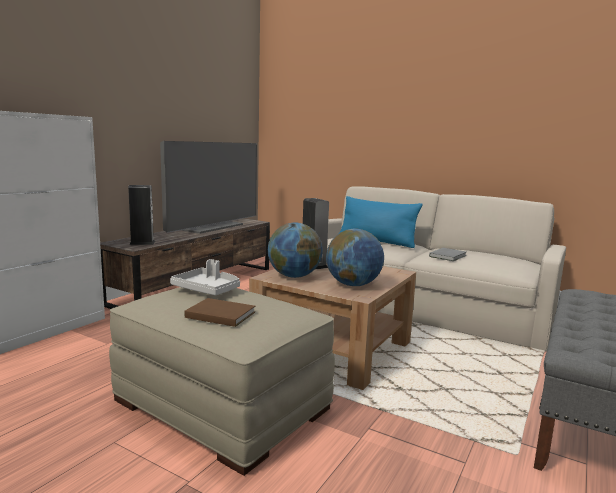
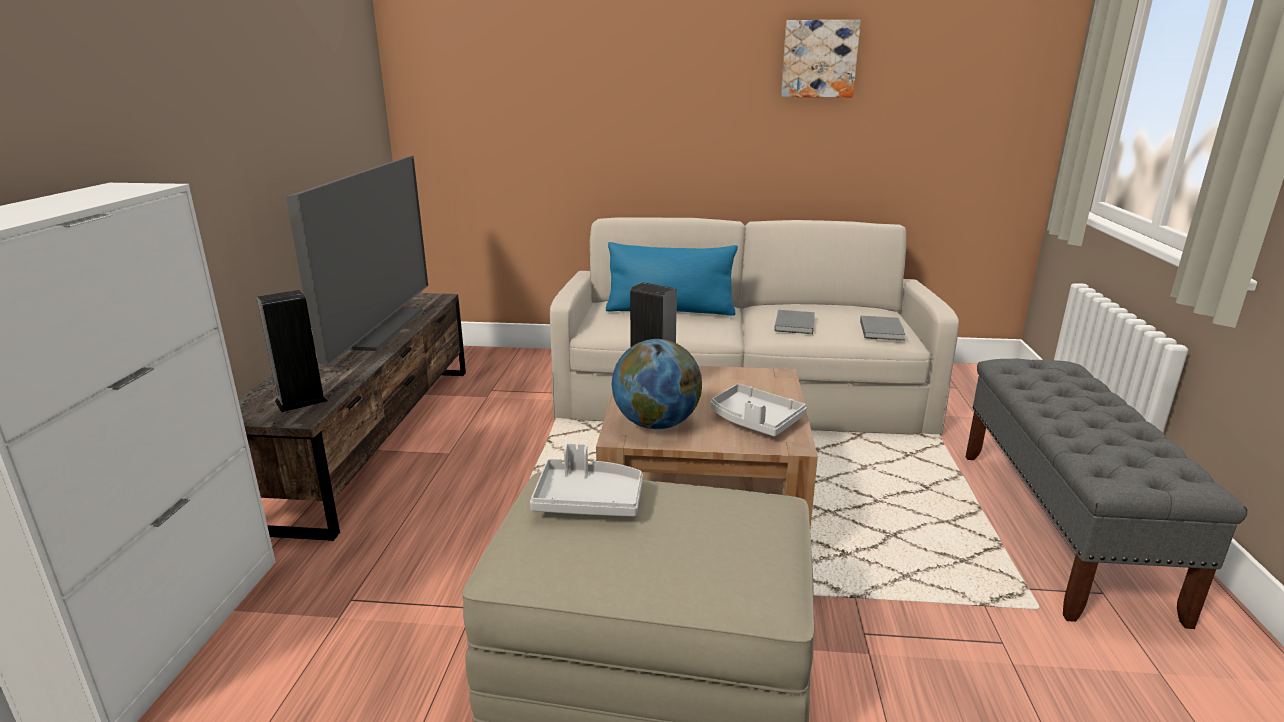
camera: 25 degrees left, 10 degrees up
(219, 314) = (678, 554): brown book -> none
(353, 285) = (755, 421): globe -> grey tray
(500, 92) = (819, 59): none -> picture
(508, 266) = (882, 330): none -> grey book

